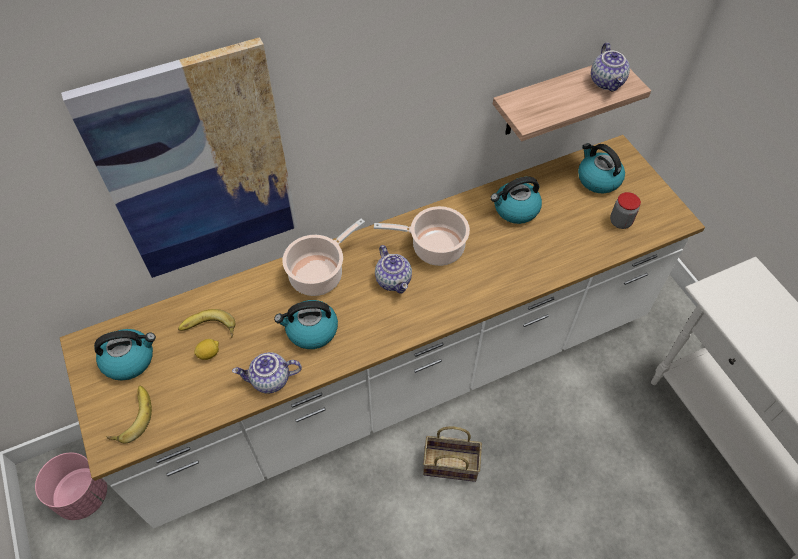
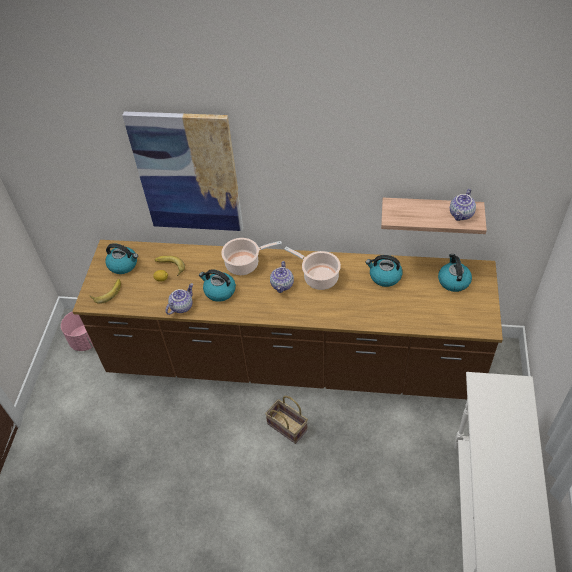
camera: 35 degrees right, 5 degrees down
(270, 380) = (181, 306): teapot -> teapot turned 105 degrees clockwise
(399, 376) = (291, 361): white counter -> brown counter
(620, 222) = (446, 312): jar -> none

